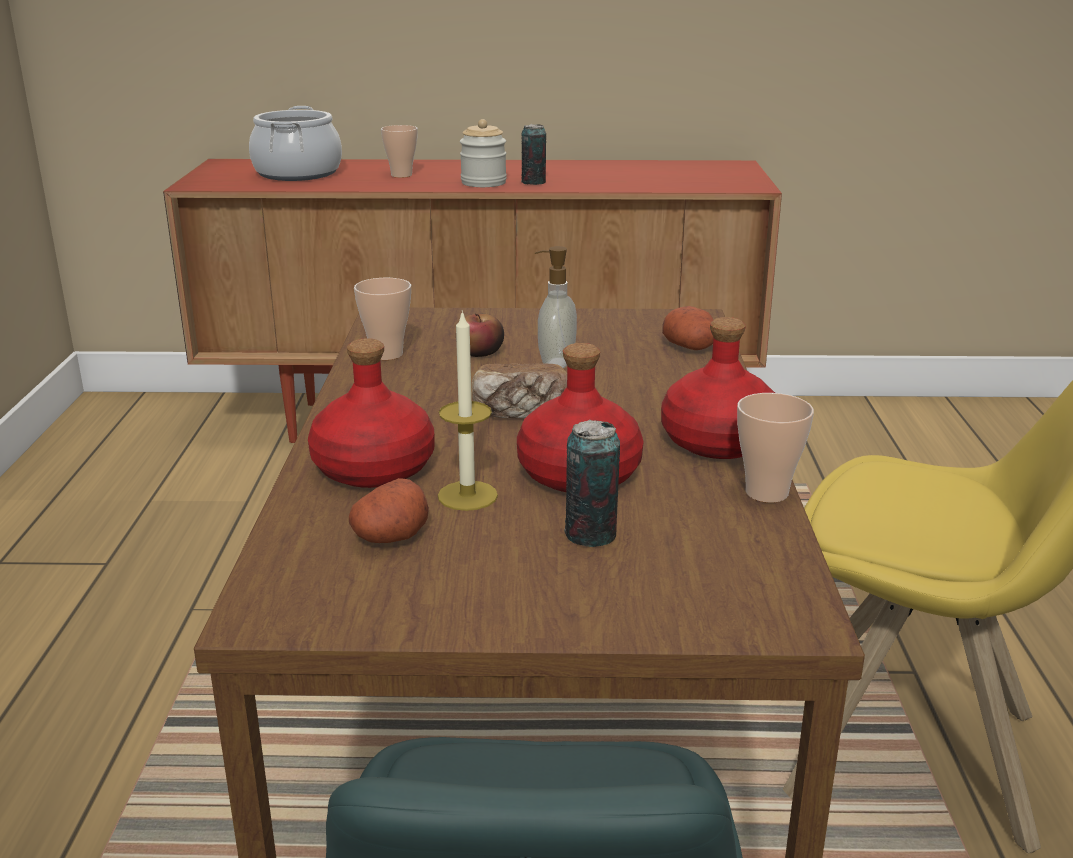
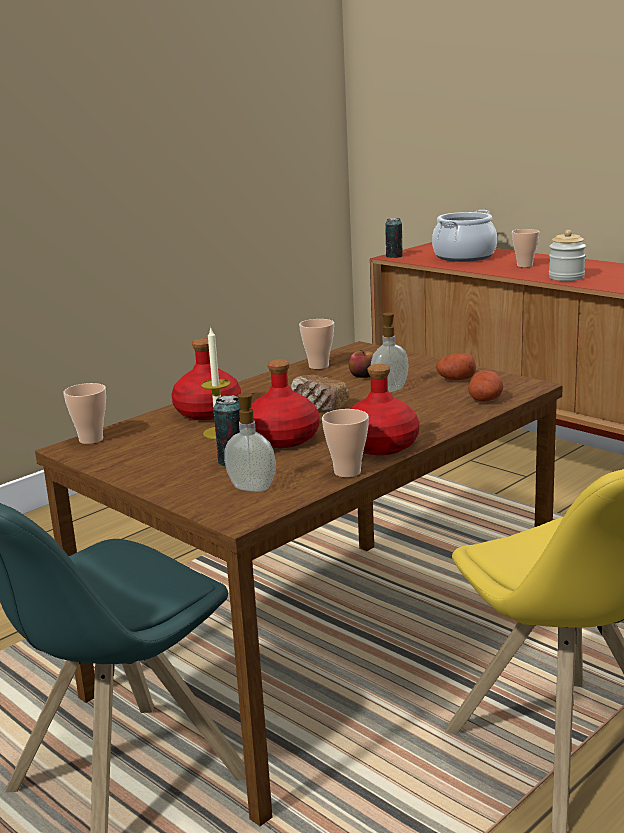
camera: 45 degrees right, 5 degrees down
(270, 584) = (91, 439): none -> cup
(391, 537) = (160, 438): potato -> potato (456, 379)
(533, 182) = (601, 281): can -> can (394, 256)
(708, 563) = (252, 487): none -> soap dispenser

